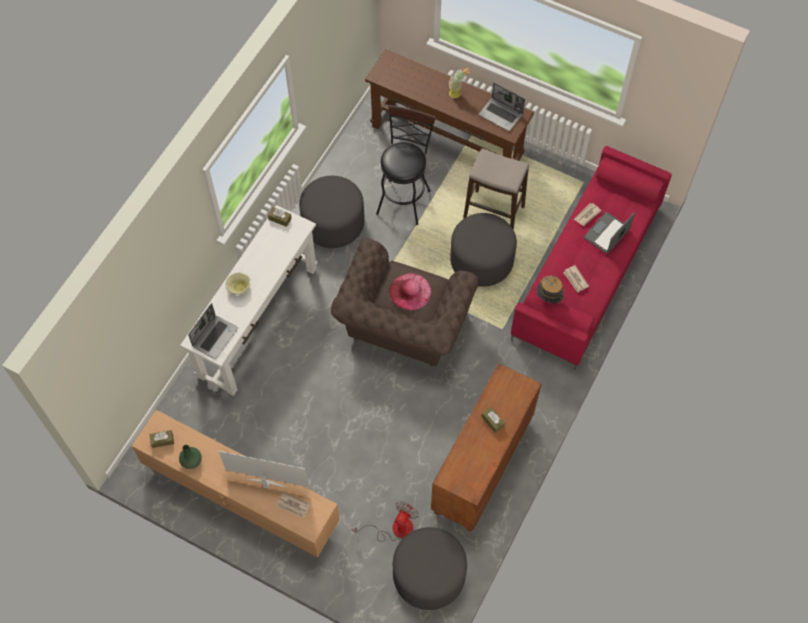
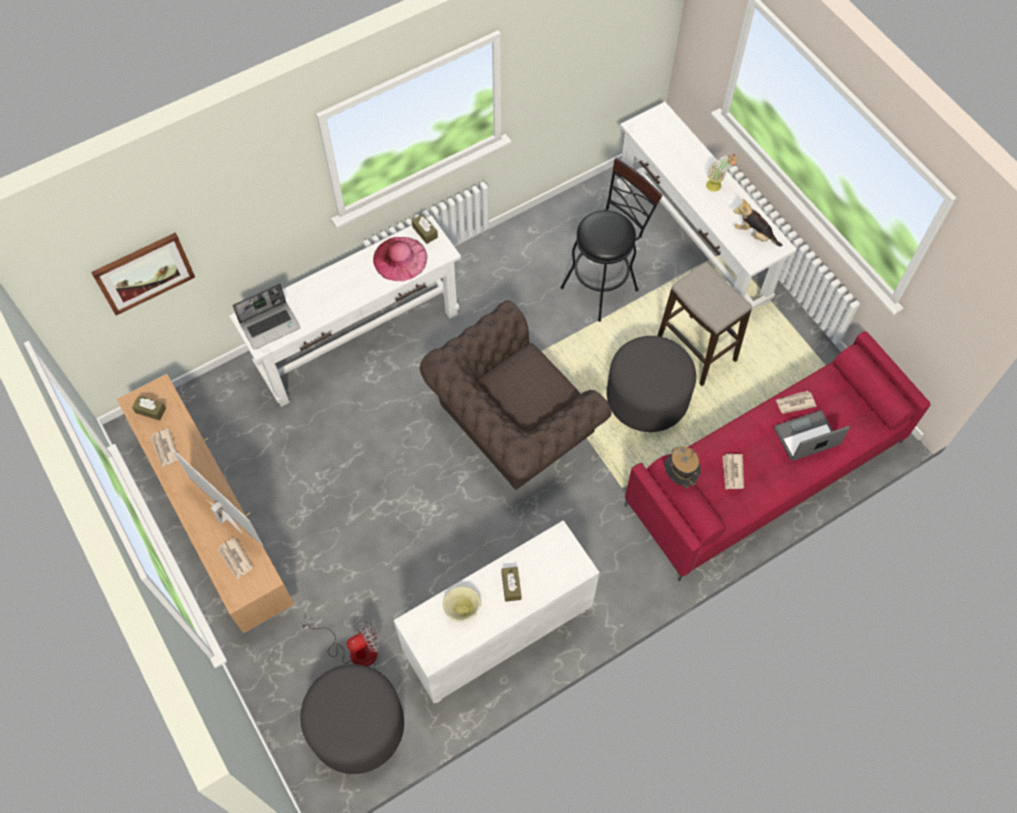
camera: 30 degrees right, 0 degrees up
(125, 340) = (144, 272): none -> picture
(191, 460) = (165, 448): green vase -> newspaper
(239, 287) = (332, 285): beige bowl -> beige bowl (462, 607)
(333, 223) = (507, 274): grey ottoman -> none
(410, 291) = (527, 387): pink hat -> pink hat (400, 258)
(446, 141) = (691, 245): brown console table -> white console table
(482, 467) = (498, 635): brown cabinet -> white cabinet
(501, 115) = (754, 234): laptop -> plush toy

